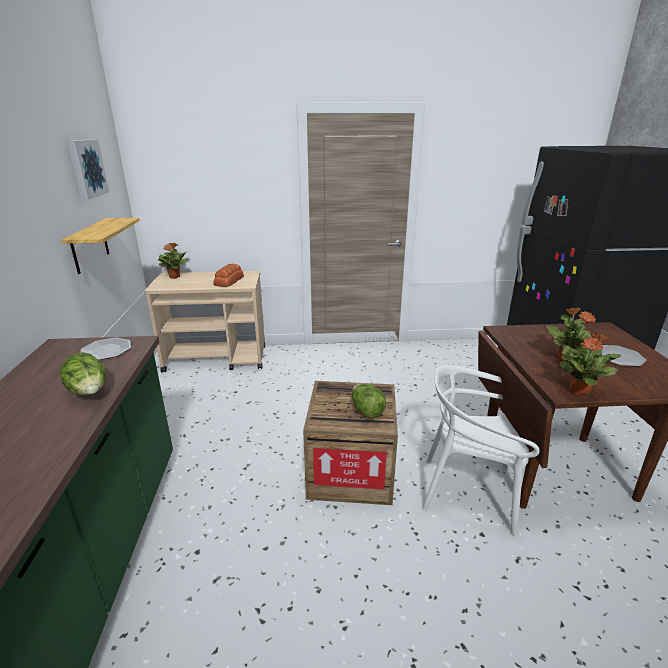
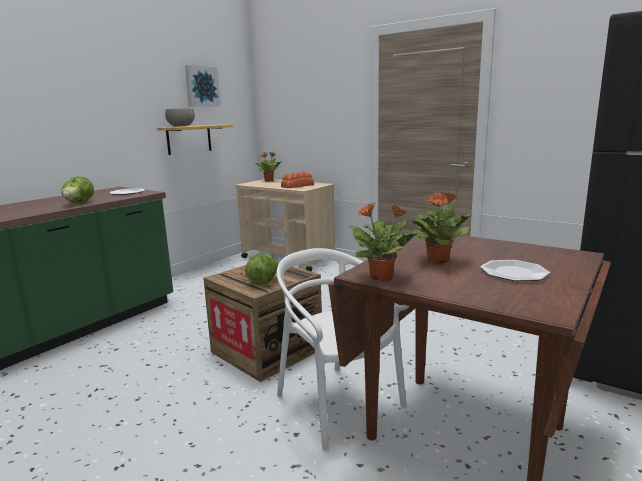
camera: 40 degrees right, 10 degrees down
(92, 232) = (181, 126): none -> grey bowl

